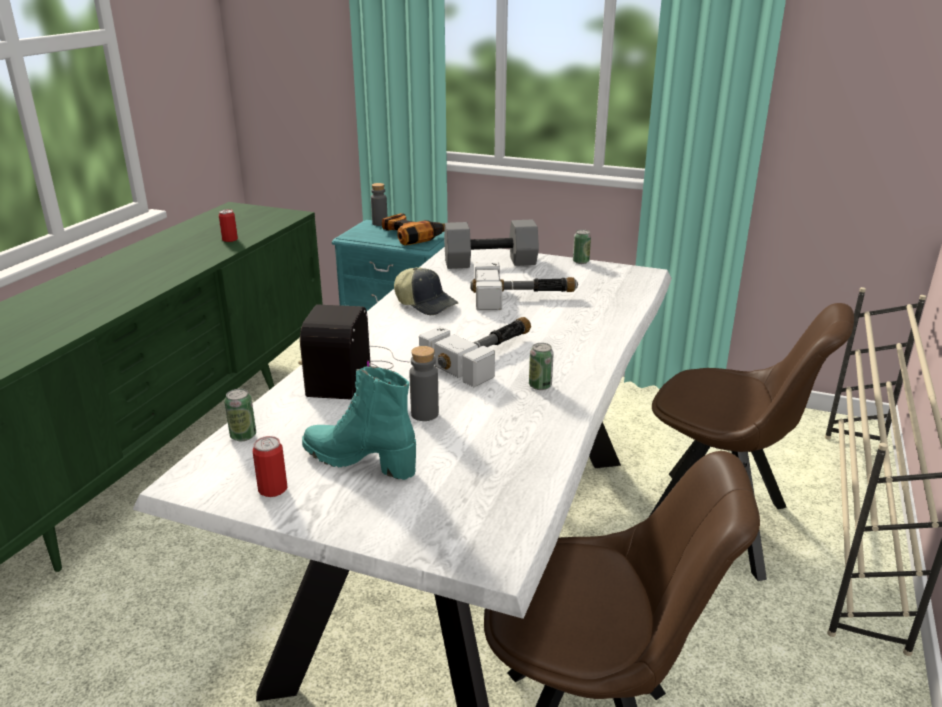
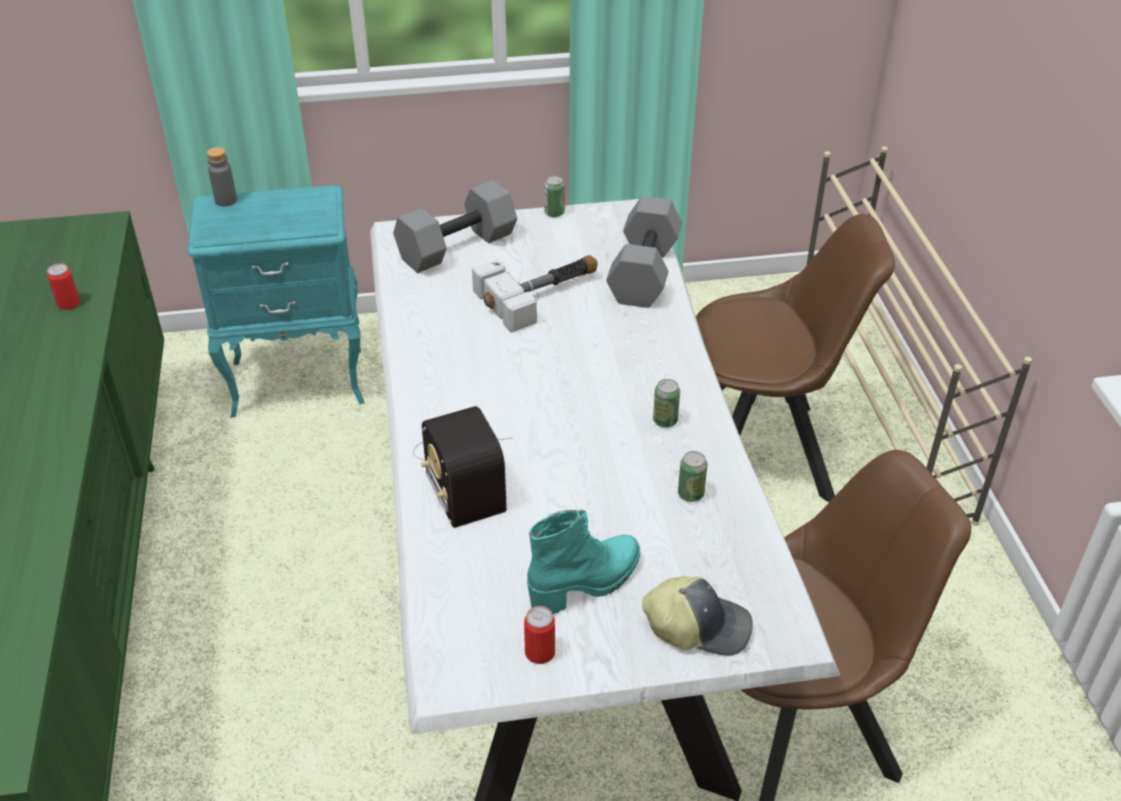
camera: 30 degrees left, 15 degrees up
(243, 436) = (444, 605): can -> can (690, 494)
(360, 461) = (586, 584): turquoise boot -> turquoise boot turned 150 degrees clockwise
(415, 235) = (294, 210): power drill -> none
(424, 414) = (591, 502): grey bottle -> none
(426, 304) = (447, 341): cap -> cap (698, 626)
(486, 355) = (579, 398): hammer -> none
(616, 303) = (642, 271): none -> grey dumbbell

